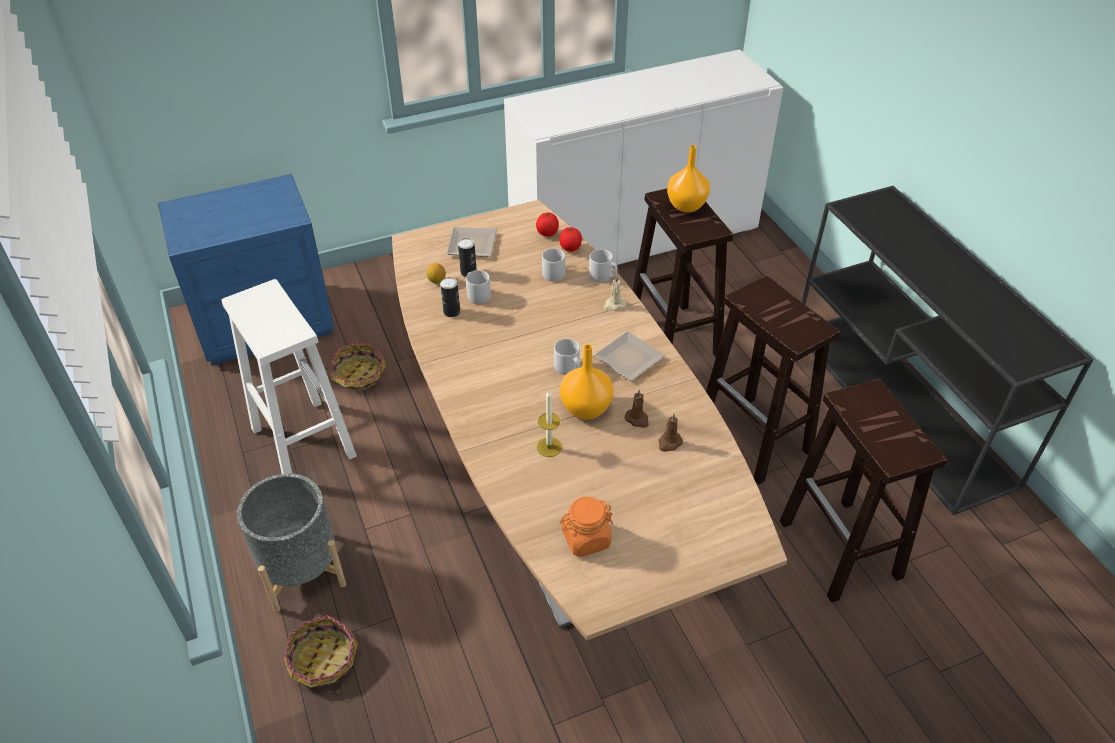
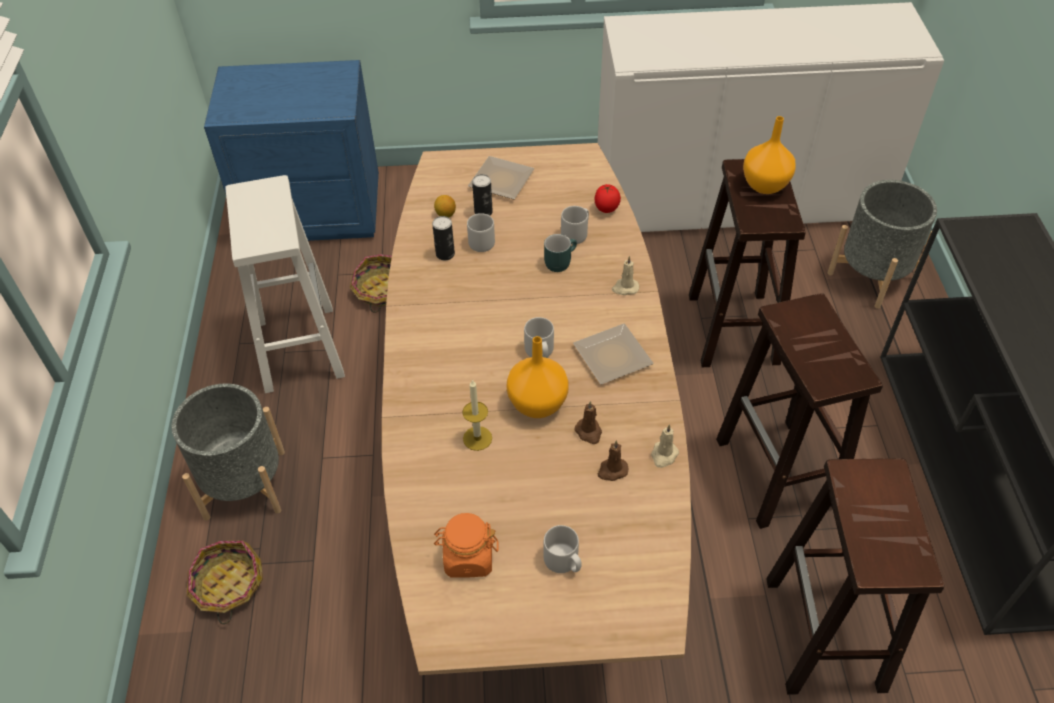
camera: 20 degrees right, 5 degrees up
(547, 234) = (588, 185): tomato -> none
(551, 296) = (559, 261): none -> turquoise mug
(603, 276) = (628, 250): grey mug -> grey mug (564, 562)
(704, 421) = (663, 455): none -> beige candle
(763, 272) = (872, 276): none -> grey planter

